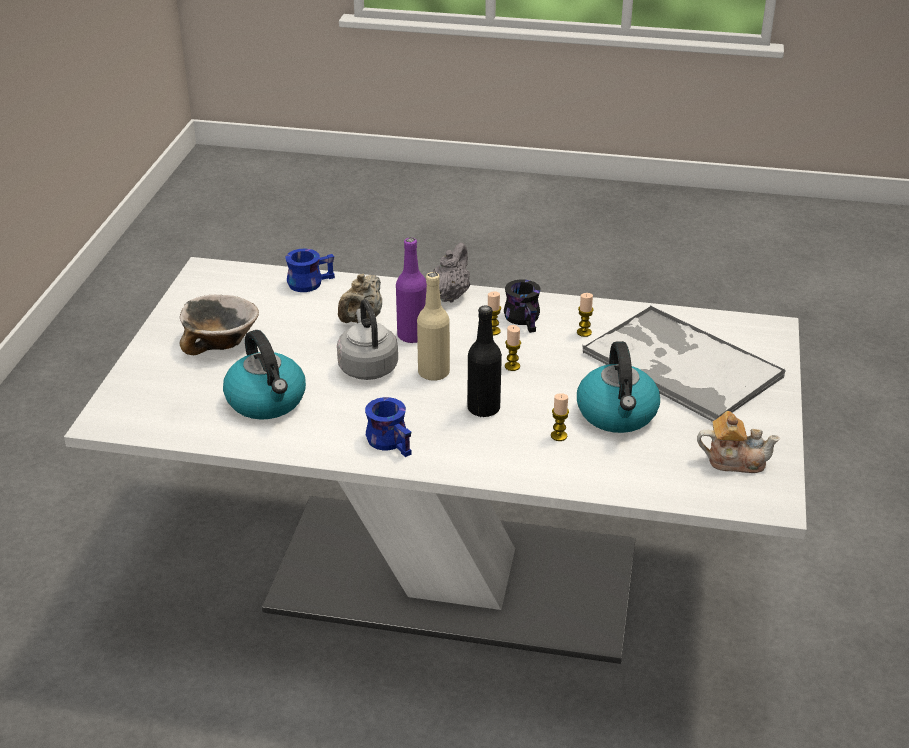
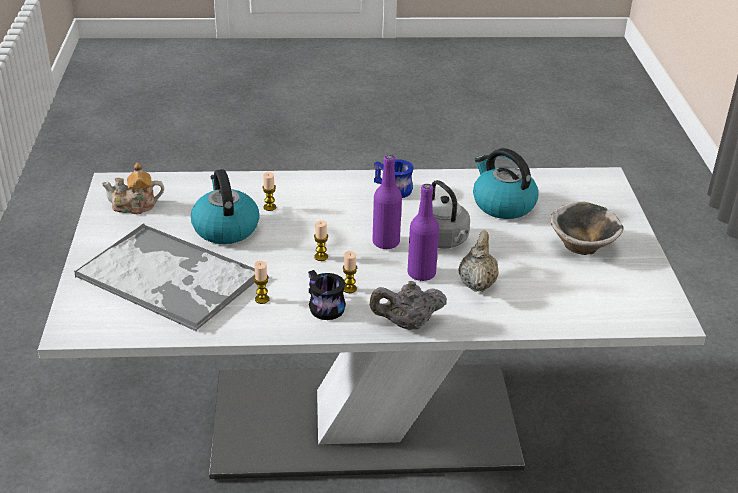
camera: 165 degrees right, 0 degrees up
(309, 281) = (558, 320): blue mug -> none
(433, 373) = (386, 242): beige bottle -> purple bottle
(450, 295) = (407, 324): grey teapot -> grey teapot turned 75 degrees clockwise
(483, 408) = (333, 219): black bottle -> none

